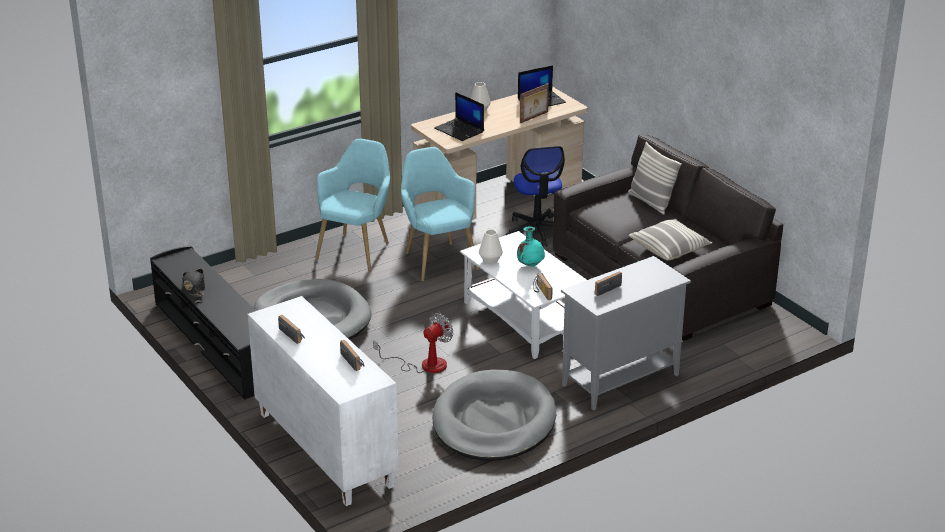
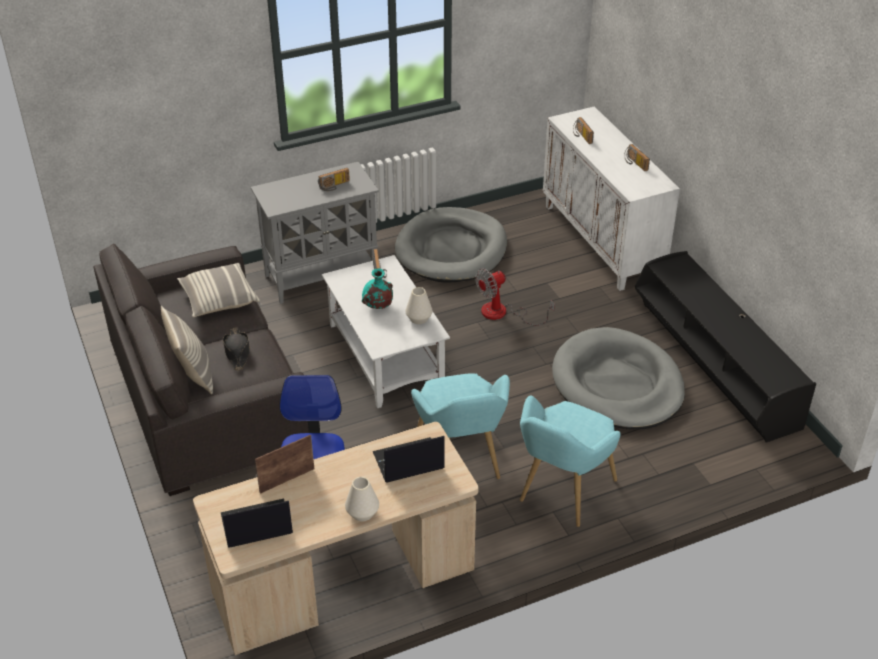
camera: 170 degrees left, 10 degrees up
(194, 287) = (751, 335): black hat -> black hat (237, 352)
(460, 130) = (408, 462): laptop -> laptop turned 75 degrees counterclockwise

